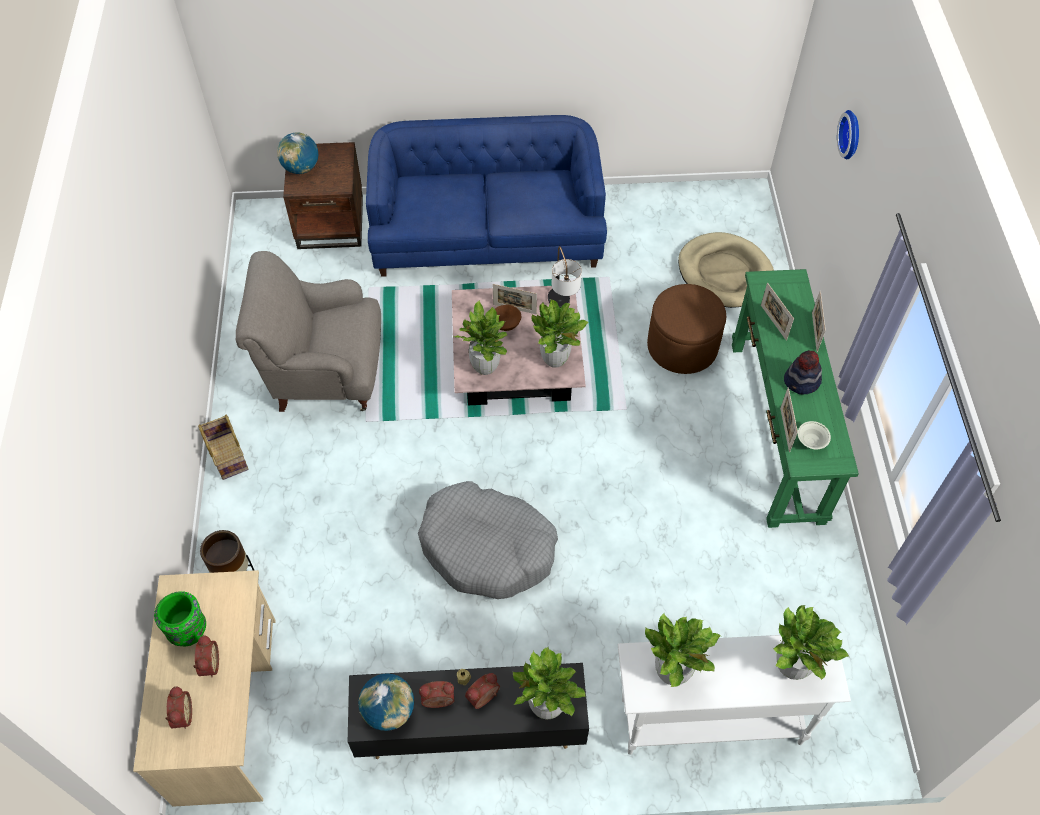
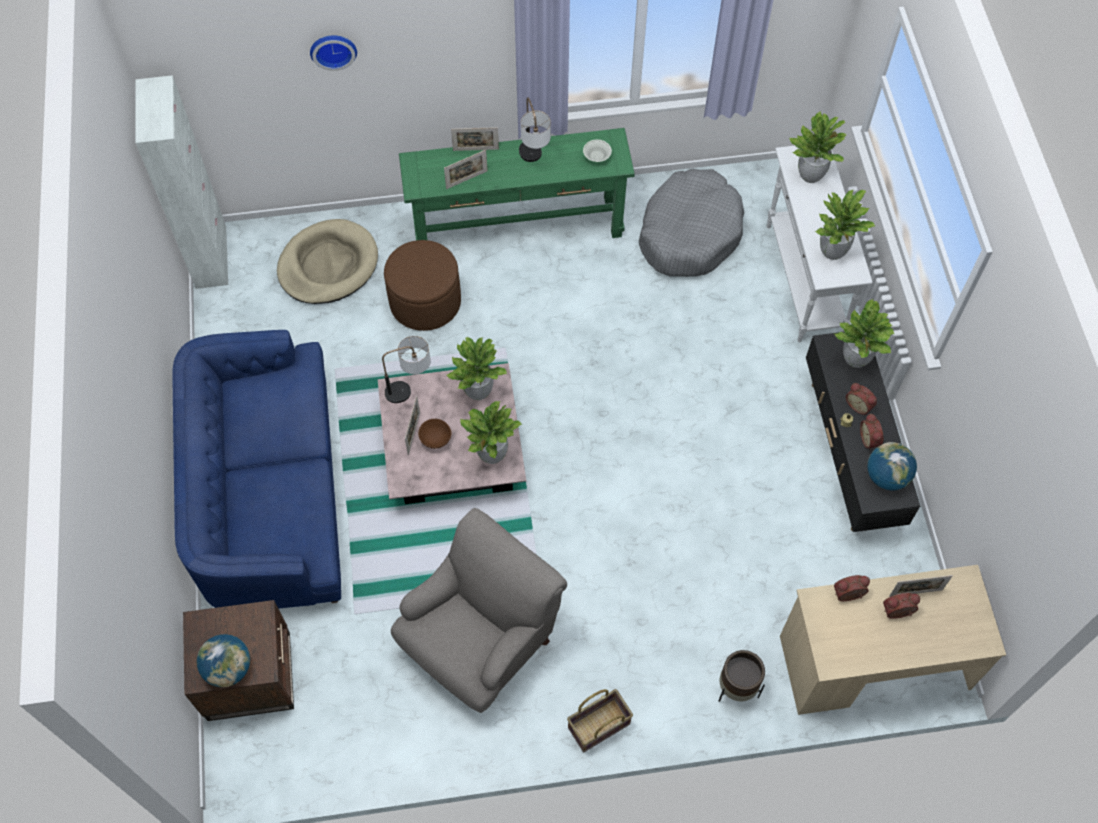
camera: 95 degrees left, 5 degrees up
(181, 715) = (948, 625): alarm clock -> alarm clock (848, 595)
(188, 630) = (869, 638): green vase -> none
(325, 373) = (481, 642): grey armchair -> grey armchair turned 135 degrees counterclockwise
(487, 548) = (673, 457): grey dog bed -> grey dog bed (689, 233)
(732, 192) = (211, 257): none -> white cabinet
(785, 429) = (586, 175): picture frame -> picture frame (915, 593)
(801, 382) = (533, 161): hat -> table lamp

